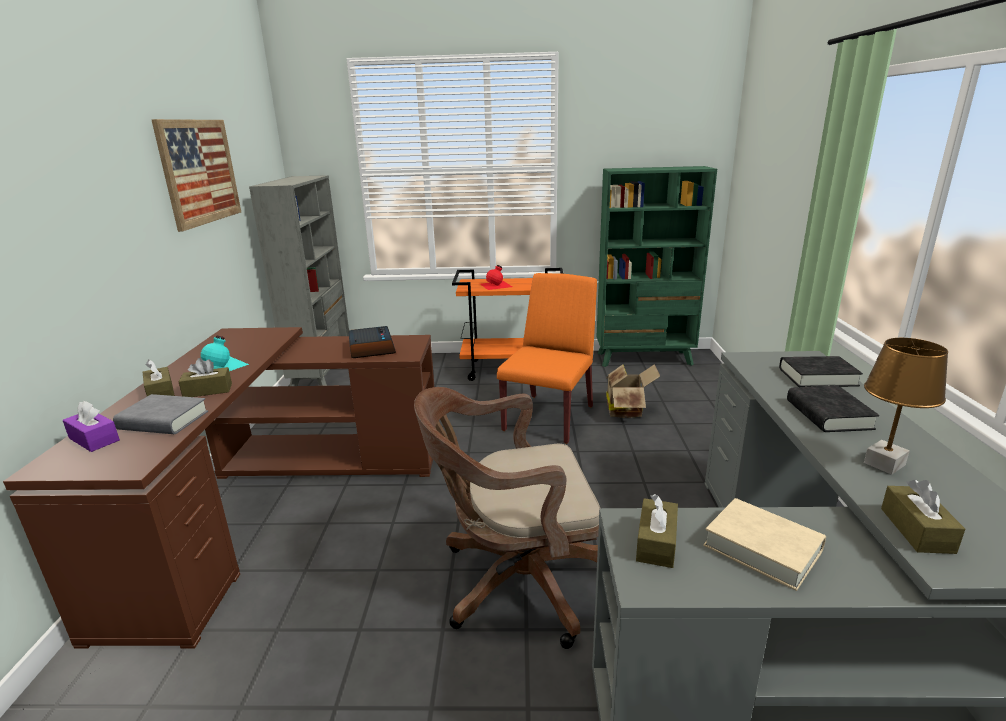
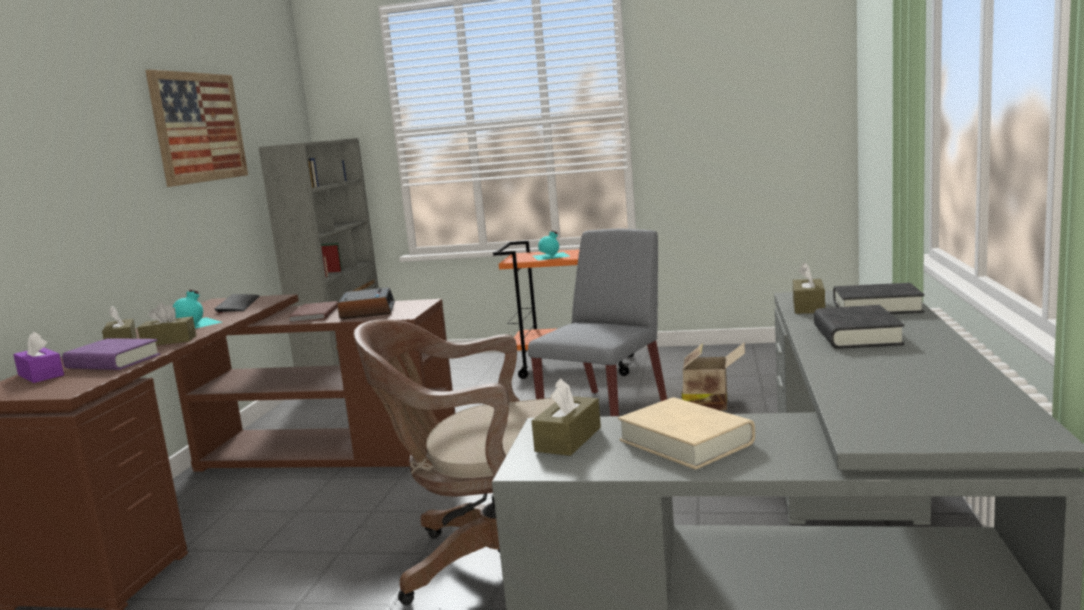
camera: 10 degrees right, 10 degrees down
(163, 421) = (113, 362): grey book -> purple book
(252, 339) = (238, 304): none -> keyboard
(323, 350) = (313, 315): none -> brown book
(496, 285) = (551, 256): red bottle -> turquoise bottle
(549, 417) = (605, 413): orange chair -> grey chair
(645, 359) = (760, 352): green bookcase -> none
(884, 463) = (884, 369): brown table lamp -> none
(916, 530) = (866, 415): brown tissue box -> brown tissue box (808, 307)

